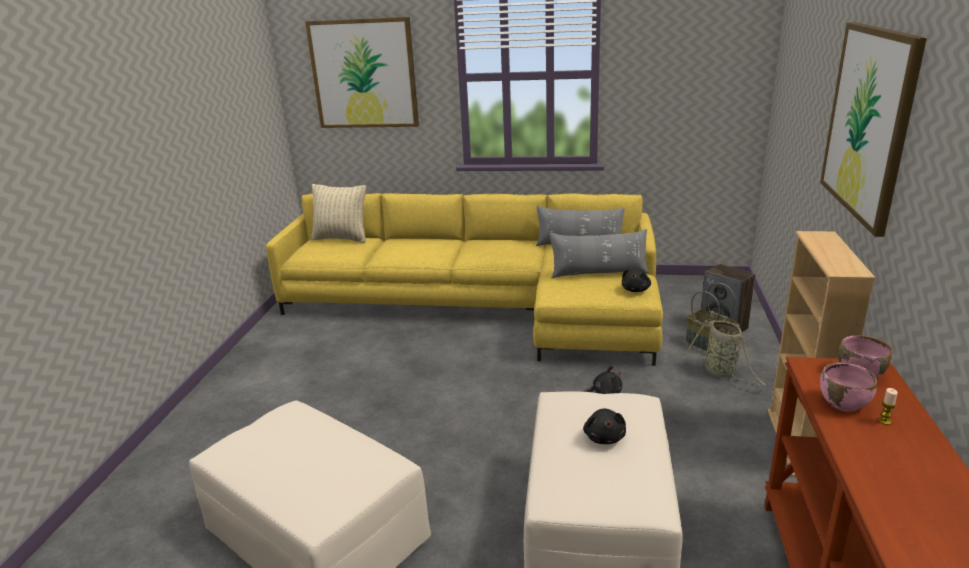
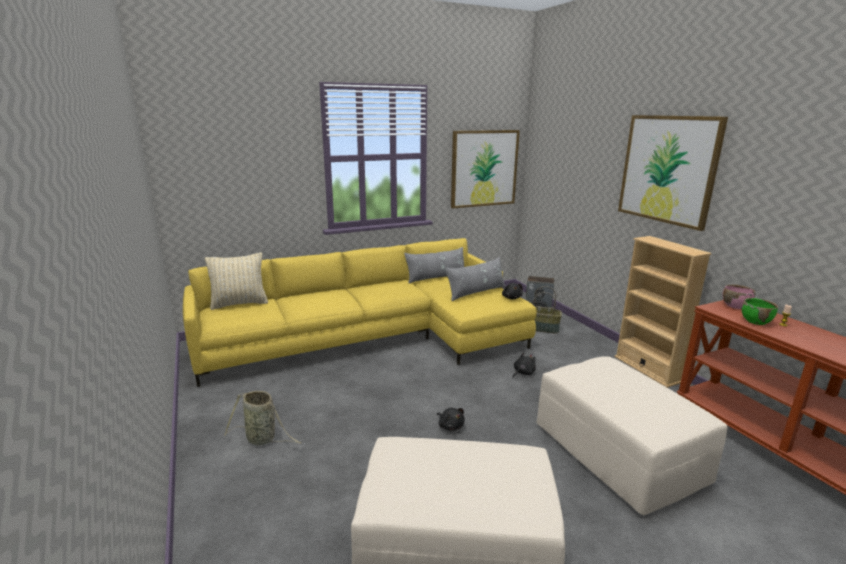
camera: 35 degrees left, 5 degrees down
(364, 74) = (239, 156): picture -> picture (484, 168)
(604, 437) = (627, 385): black plush toy -> black plush toy (450, 426)
(722, 372) = (568, 342): basket -> basket (263, 439)
(844, 403) = (756, 321): pink bowl -> green bowl

